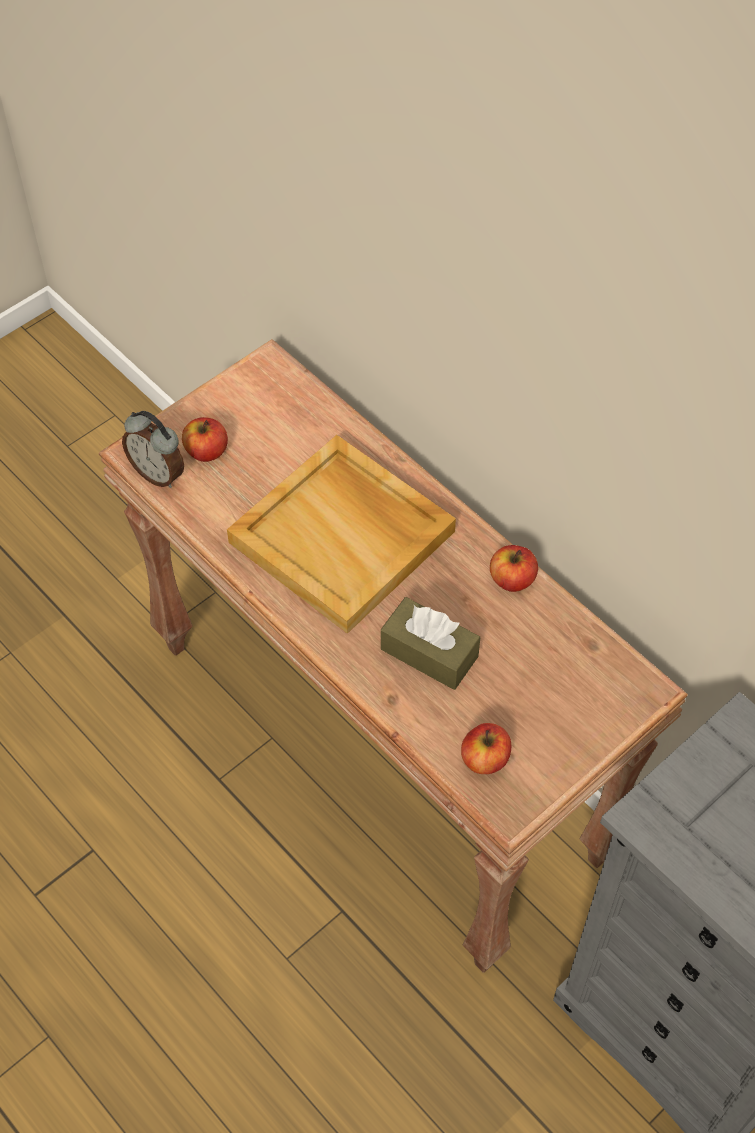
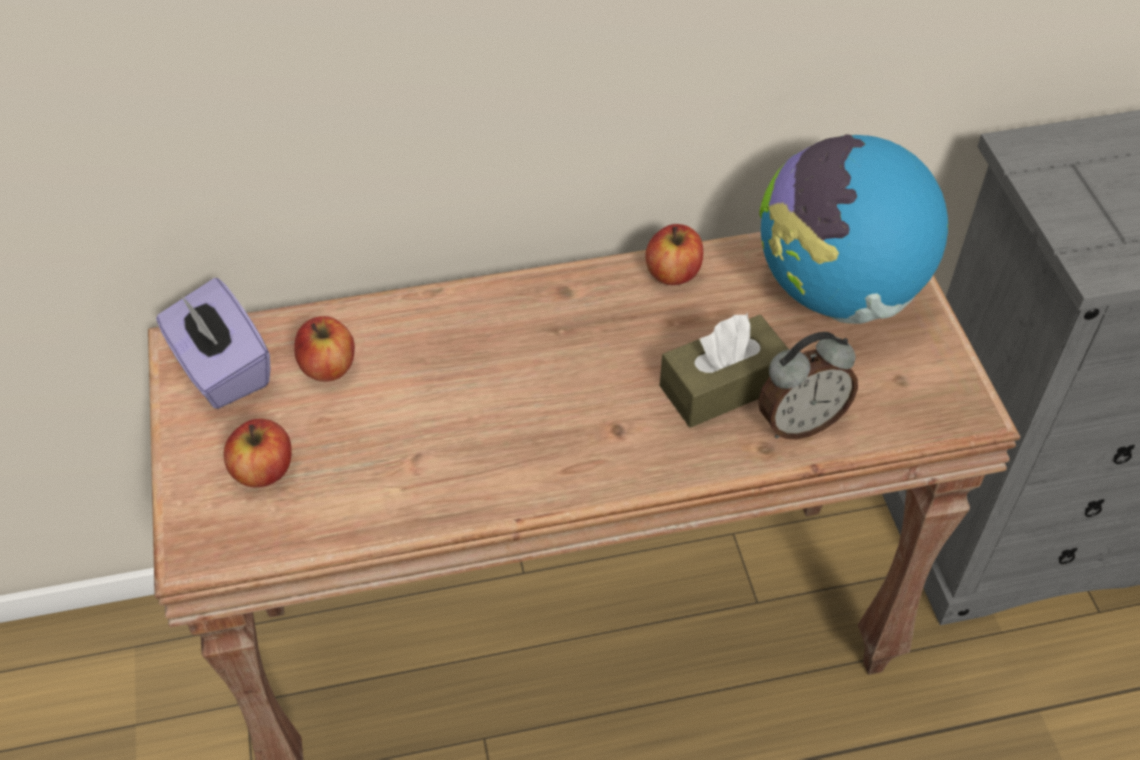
camera: 60 degrees left, 5 degrees down
(158, 473) = (253, 538): alarm clock -> alarm clock (799, 422)
(264, 390) = (221, 369): none -> purple tissue box
(344, 537) = (506, 390): beige tray -> none
(485, 759) = (893, 401): apple -> apple (328, 367)
(567, 685) = (837, 291): none -> globe

